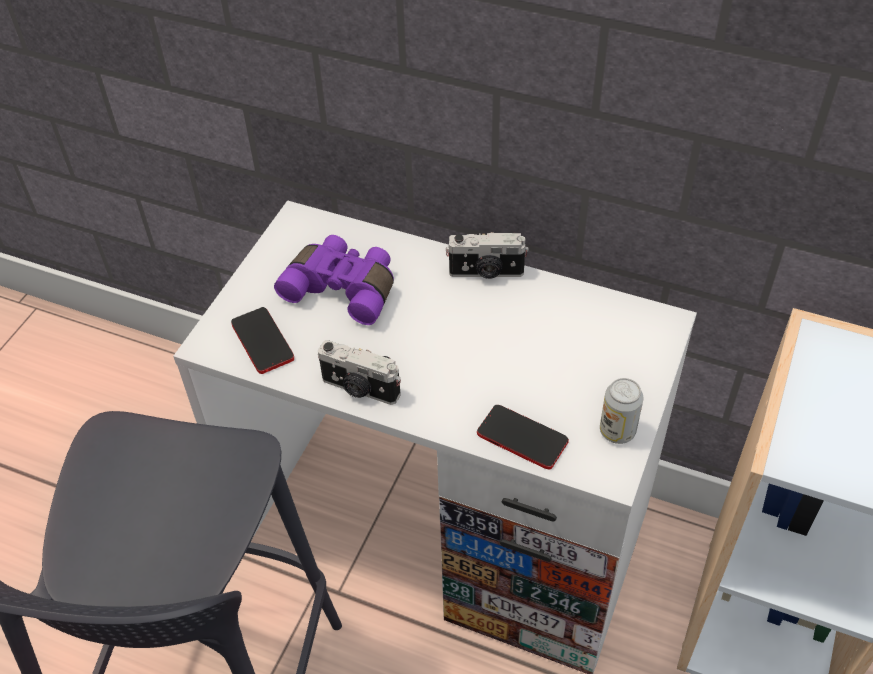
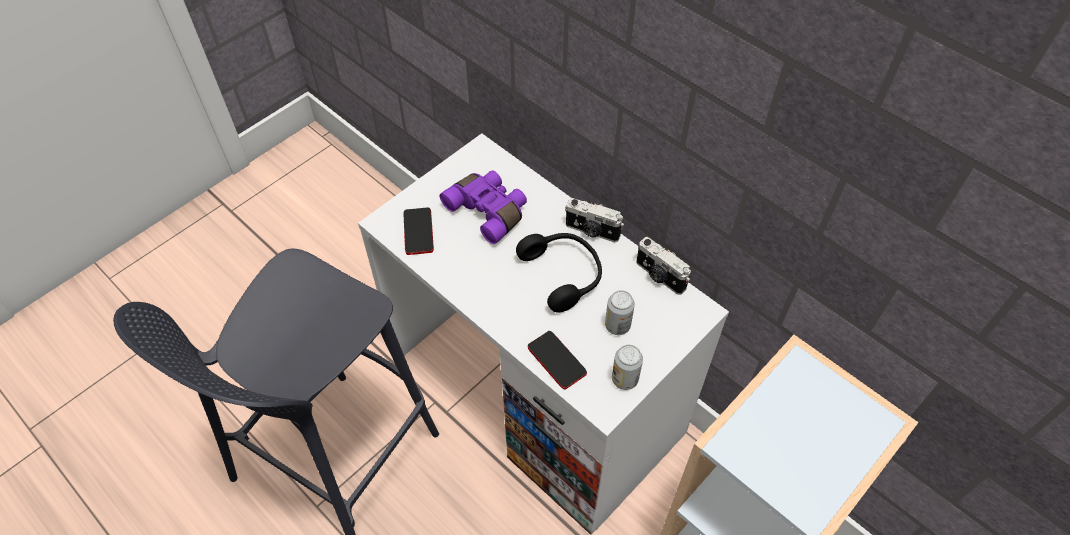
camera: 20 degrees right, 5 degrees up
(360, 389) = (465, 287): camera -> camera (659, 276)
(477, 333) = (564, 274): none -> black headphones
(575, 371) = (617, 325): none -> can

